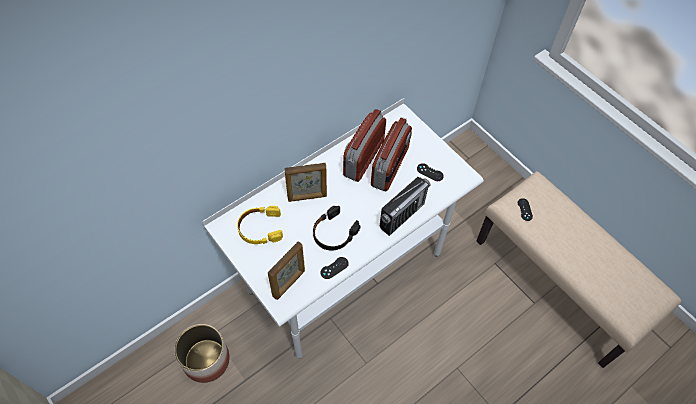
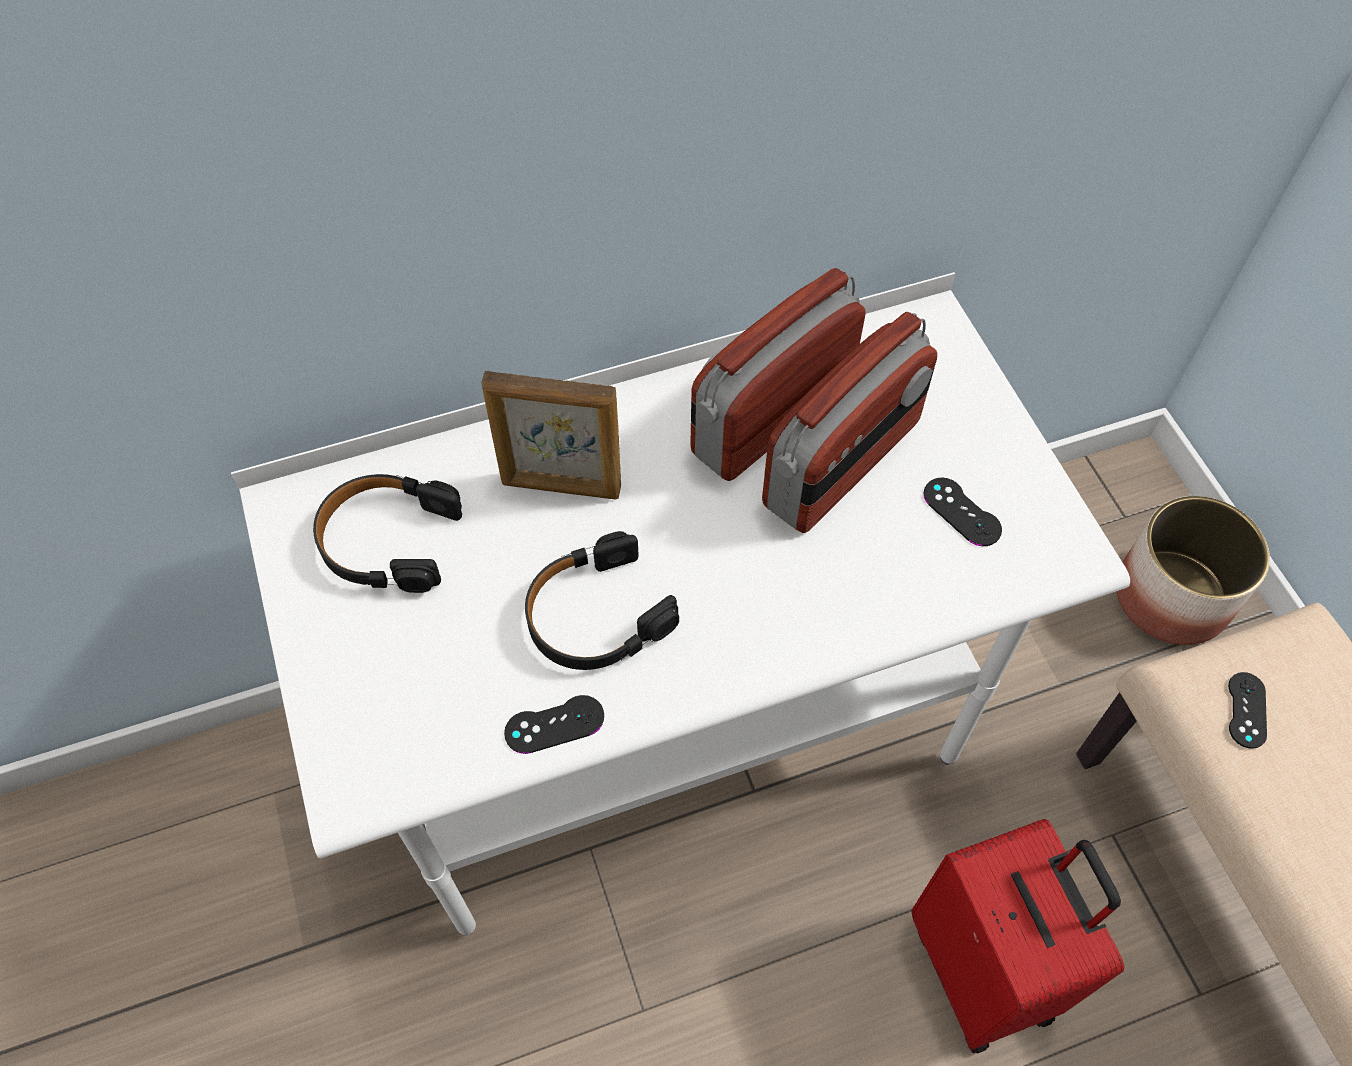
camera: 20 degrees right, 0 degrees up
(207, 360) = (230, 857): planter -> planter (1172, 596)
(260, 228) = (388, 540): yellow headphones -> black headphones
(289, 283) = (400, 731): picture frame -> none
(402, 215) = (826, 621): radio -> none
(468, 316) = (984, 969): none -> red suitcase

